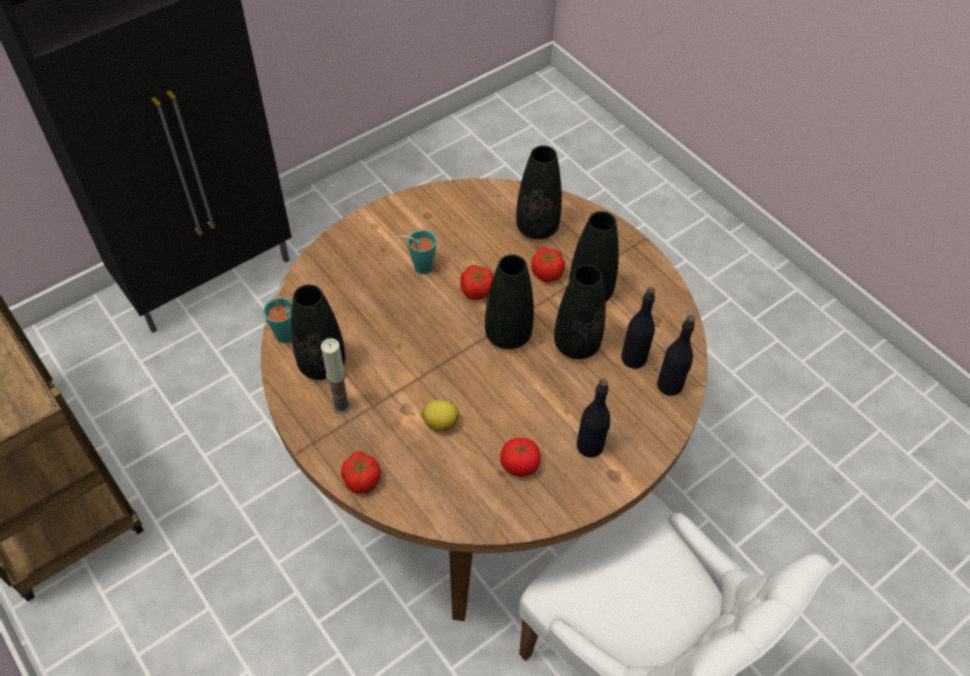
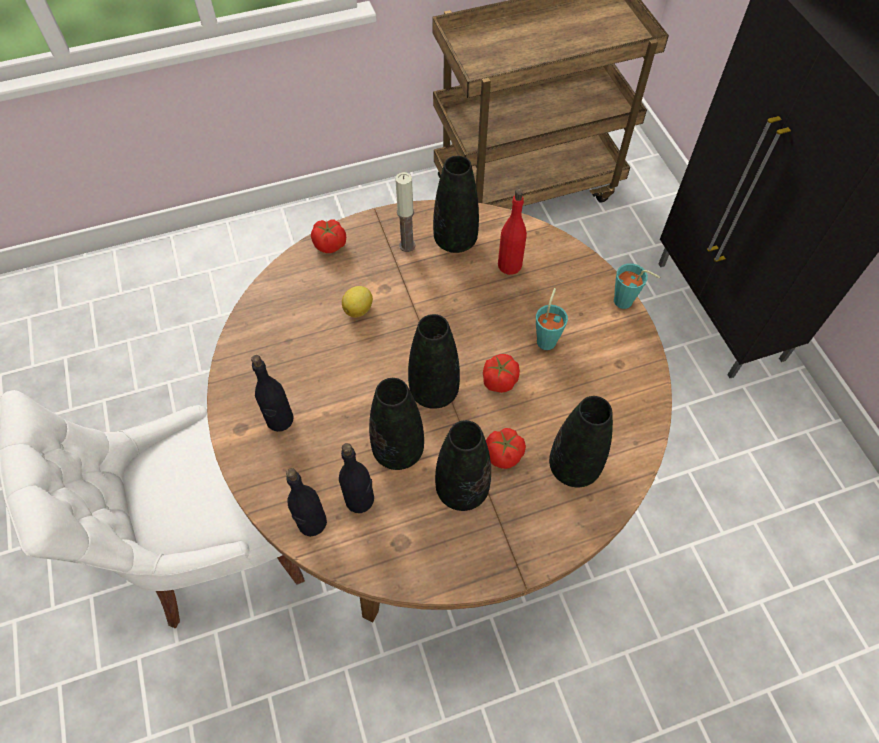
camera: 110 degrees right, 5 degrees up
(287, 331) = (500, 224): turquoise cup -> turquoise cup (627, 303)
(341, 312) = (510, 265): none -> red bottle
(519, 465) = (289, 356): tomato -> none

